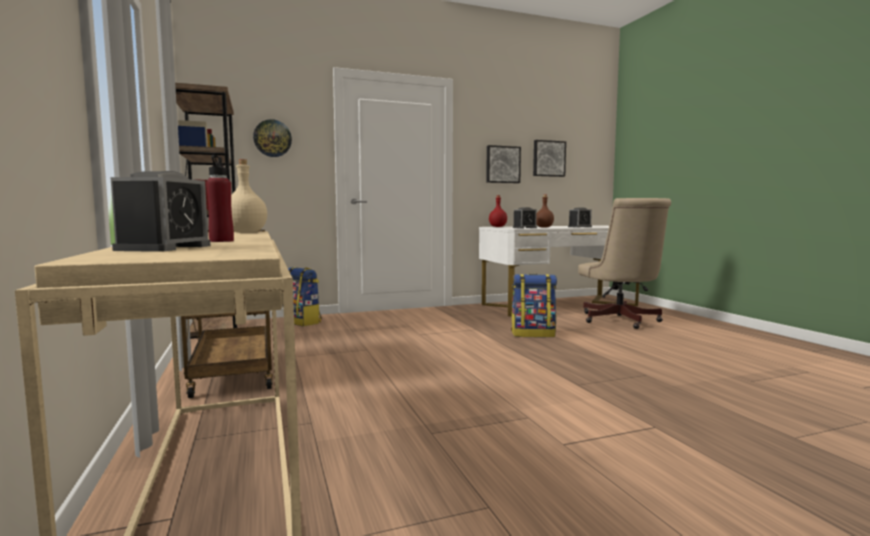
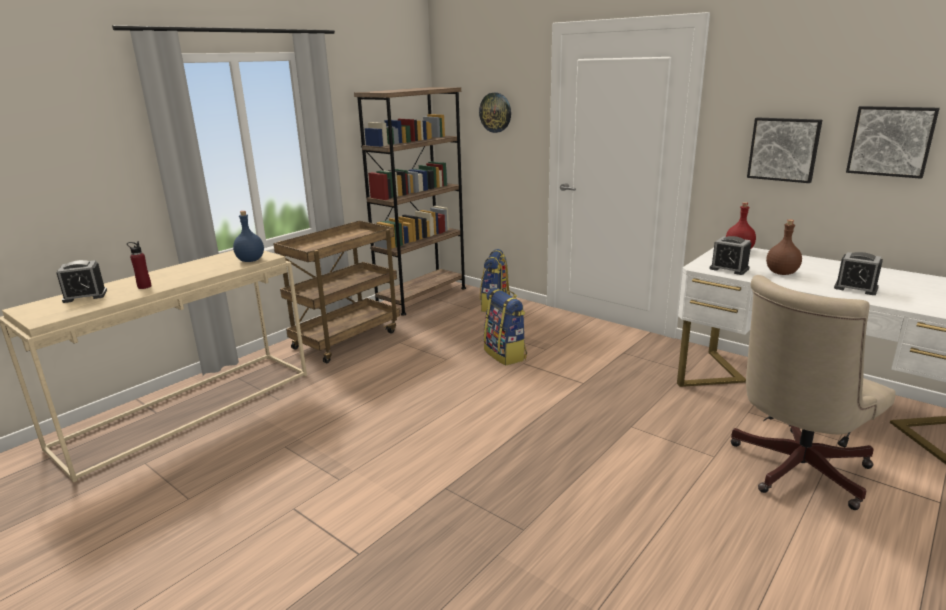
camera: 60 degrees right, 15 degrees up
(246, 232) = (251, 260): beige bottle -> blue bottle
(533, 334) = (610, 420): backpack -> backpack (505, 354)

